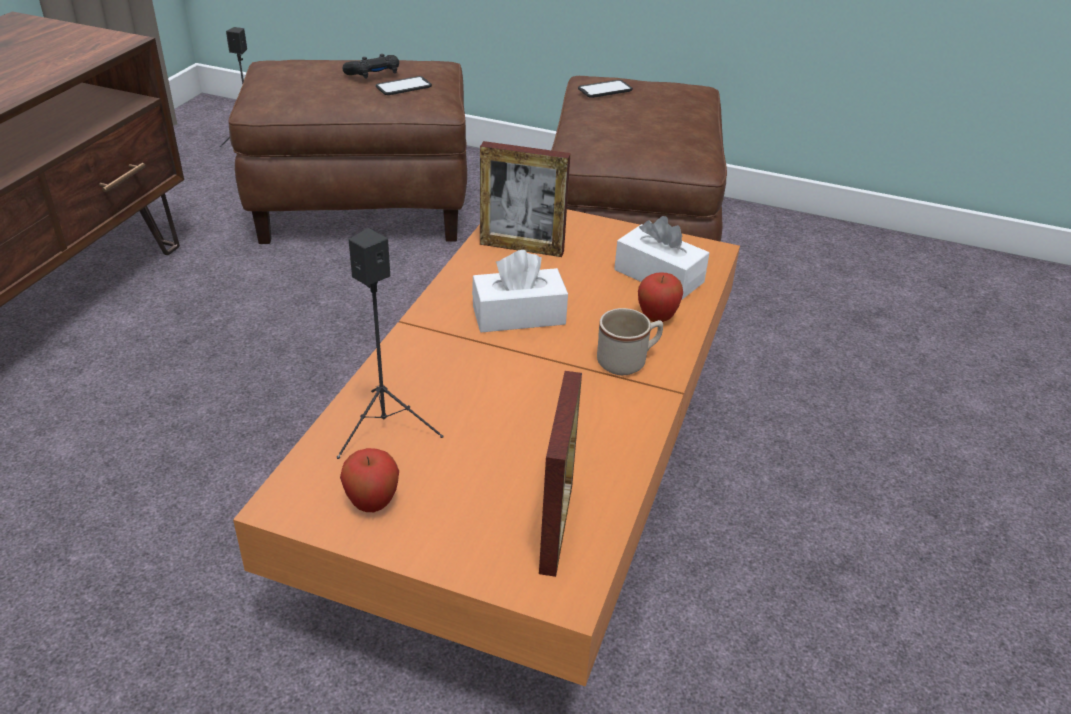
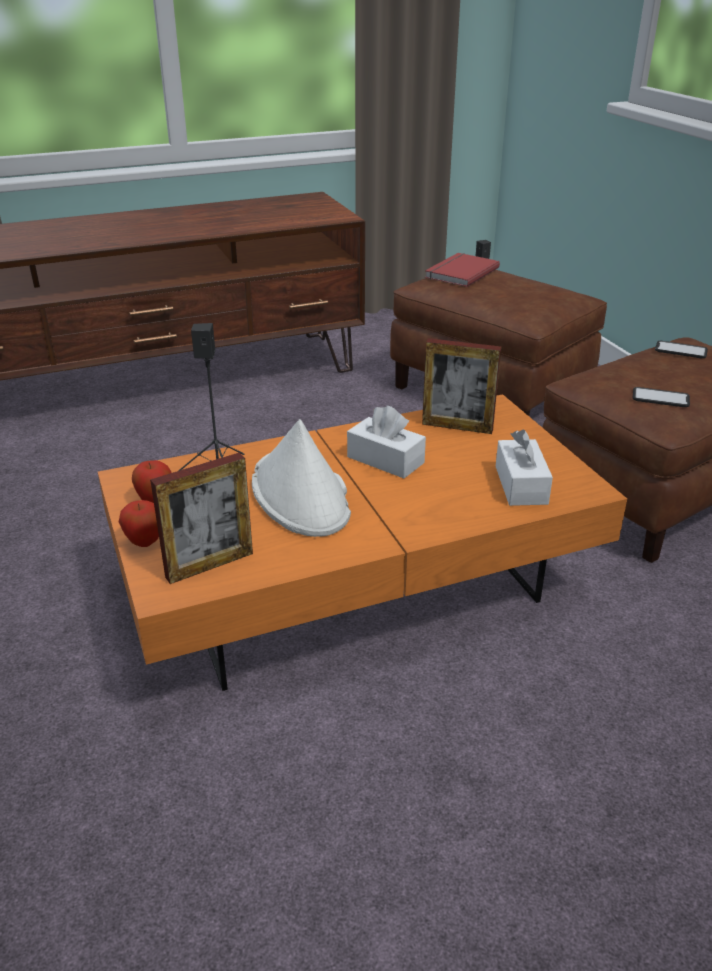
camera: 50 degrees right, 5 degrees down
(282, 74) = (460, 272): none -> red book
(374, 74) = (519, 289): black game controller -> none
(403, 87) = (525, 302): phone -> phone (660, 398)
(508, 397) = (301, 495): none -> white hat
(521, 247) = (457, 427): picture frame -> picture frame turned 45 degrees counterclockwise
(628, 361) = (404, 517): beige mug -> none
(656, 318) = (470, 506): apple -> apple (145, 542)

